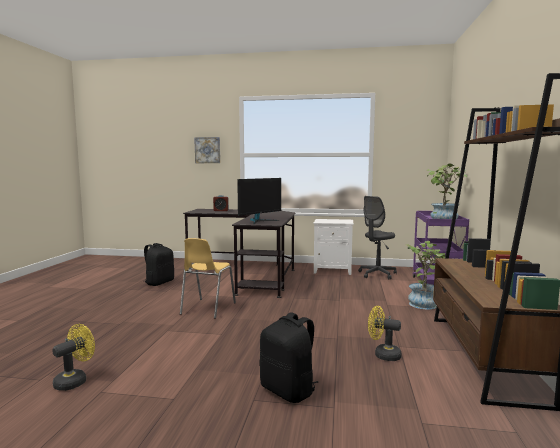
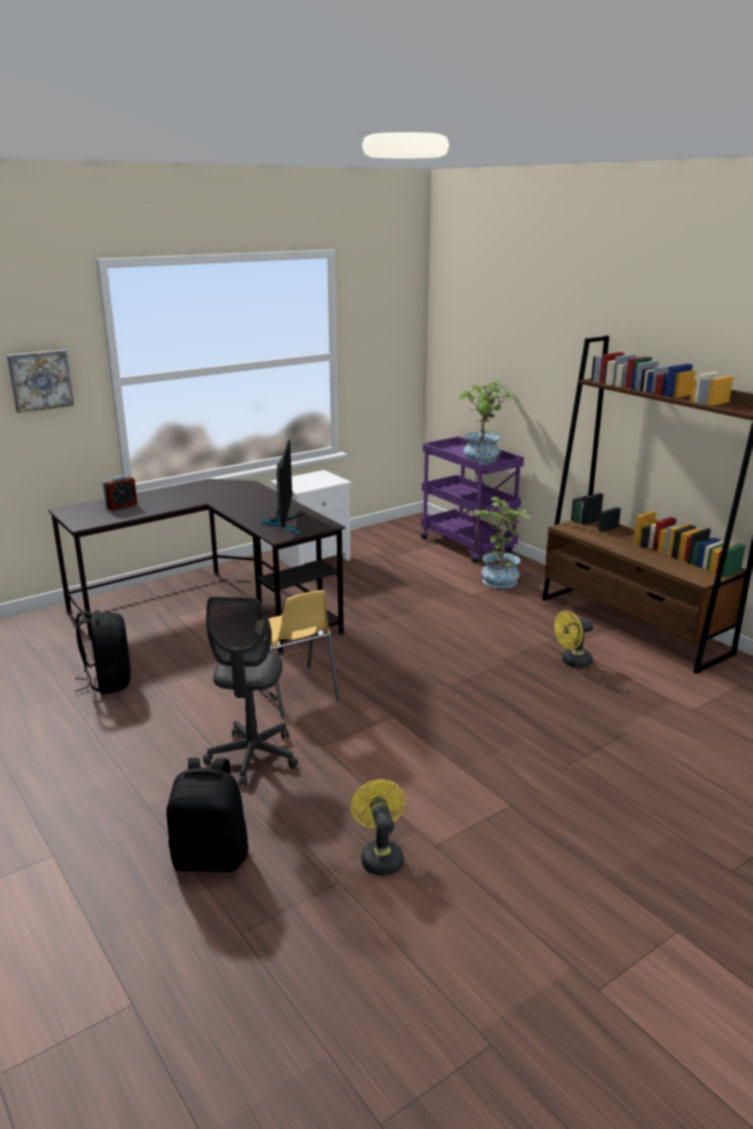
camera: 45 degrees left, 15 degrees up
(289, 390) = (575, 739): black backpack -> black backpack (211, 857)
(377, 274) = (378, 548): grey office chair -> grey office chair (253, 757)

